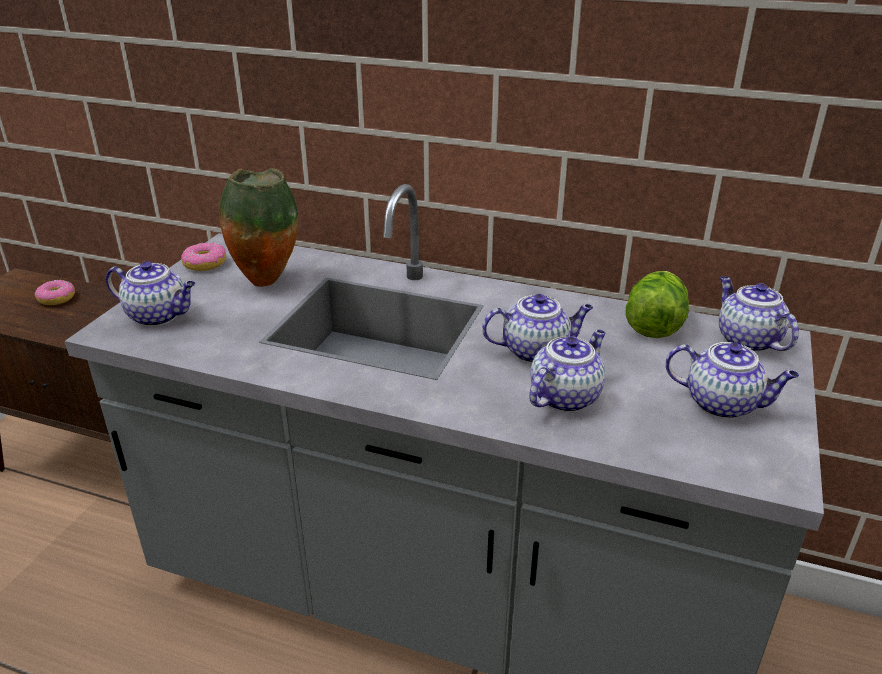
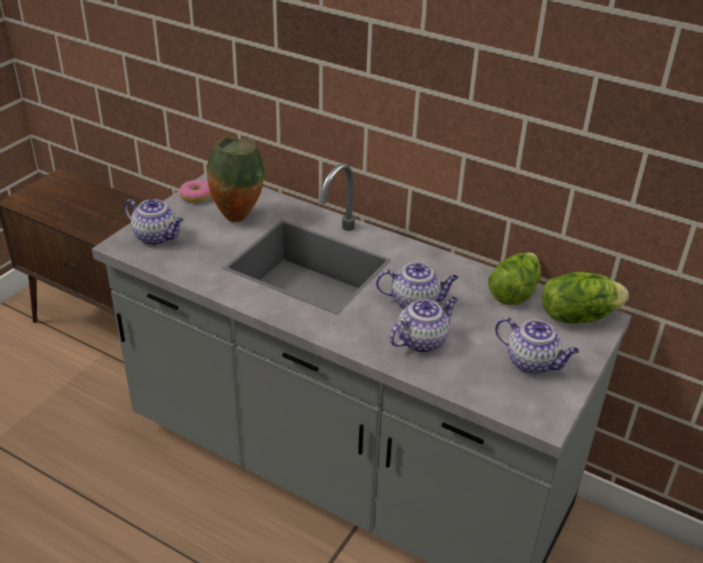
camera: 10 degrees right, 5 degrees up
(57, 298) = (88, 199): donut -> none
(746, 340) = (577, 316): teapot -> lettuce

